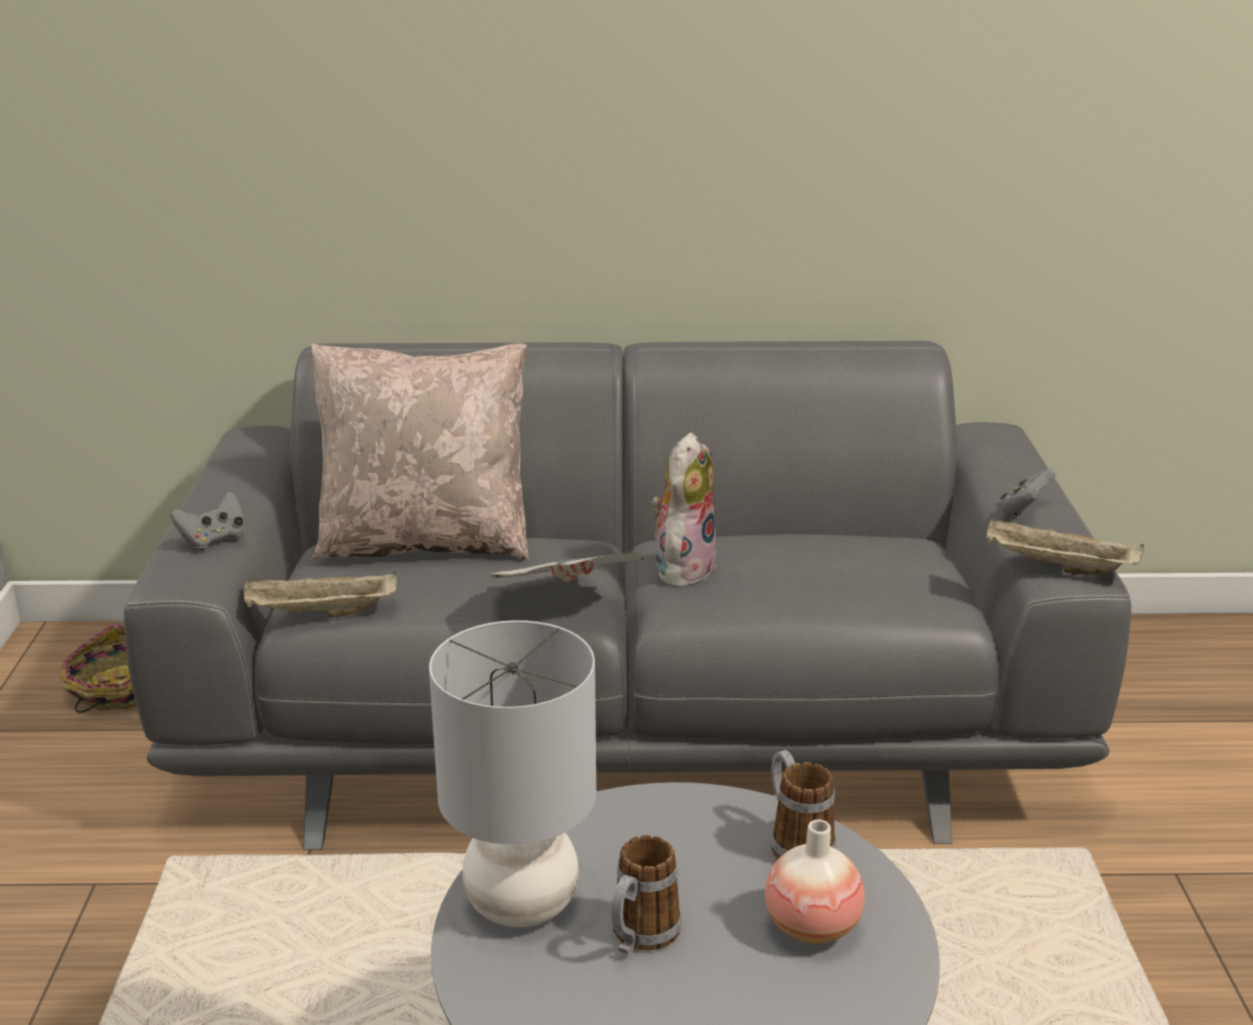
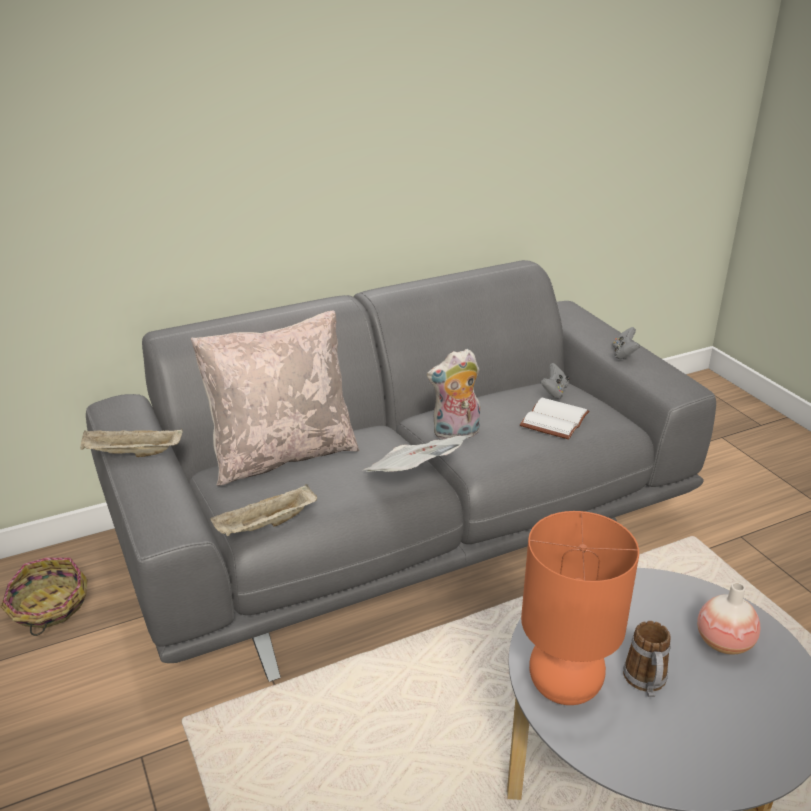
camera: 25 degrees left, 5 degrees up
(213, 540) = (163, 493): grey game controller -> grey game controller (554, 391)
(519, 904) = (563, 686): grey table lamp -> orange table lamp
(682, 569) = (455, 434): plush toy -> plush toy turned 105 degrees counterclockwise
(795, 842) = (669, 593): mug -> none
(841, 580) = (553, 419): none -> white book
(1057, 567) = (671, 386): beige tray -> beige tray (132, 454)

